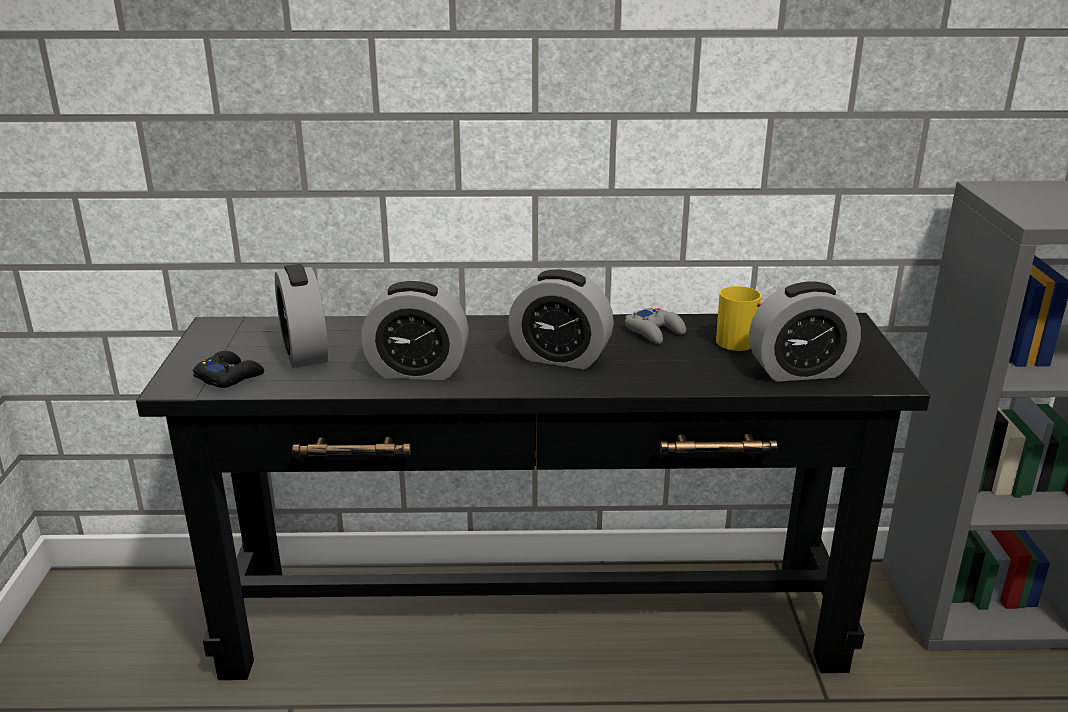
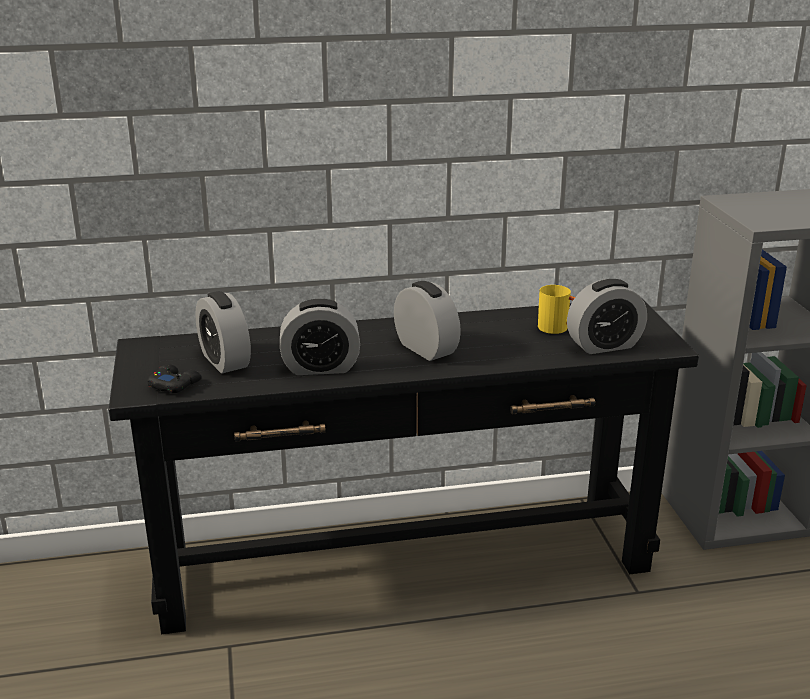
camera: 10 degrees left, 0 degrees up
(560, 357) = (426, 349): alarm clock -> alarm clock turned 135 degrees counterclockwise
(655, 332) = (490, 324): grey game controller -> none

